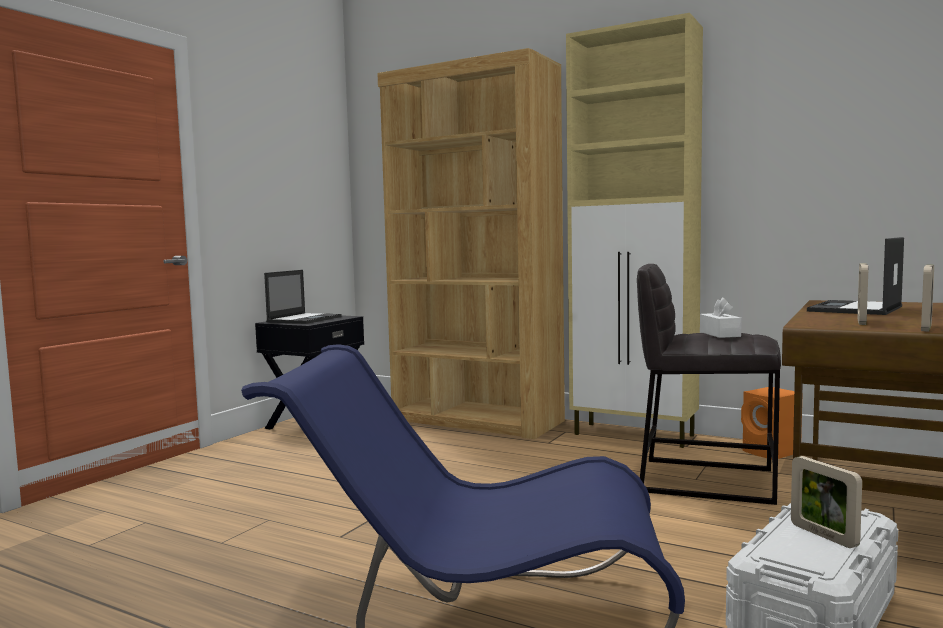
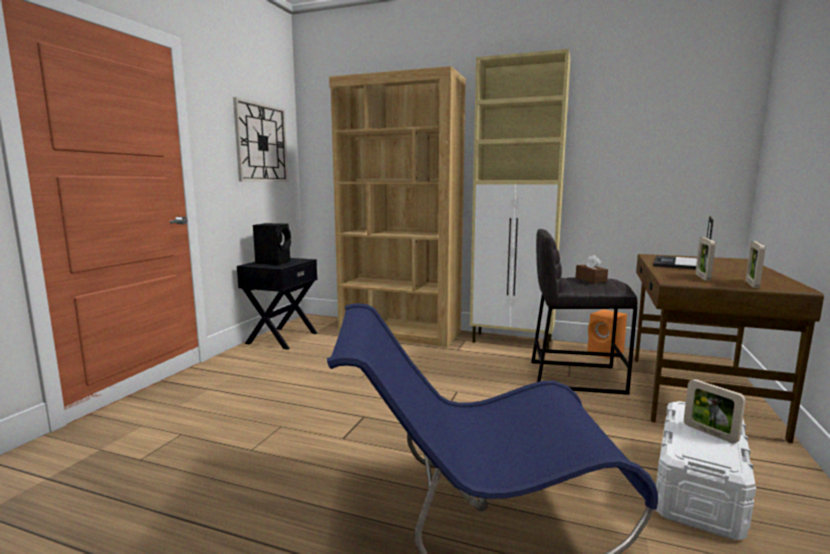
camera: 10 degrees left, 5 degrees up
(295, 164) = (261, 143): none -> wall clock
(305, 319) = (274, 262): laptop -> black speaker
(720, 334) = (590, 279): white tissue box -> brown tissue box

